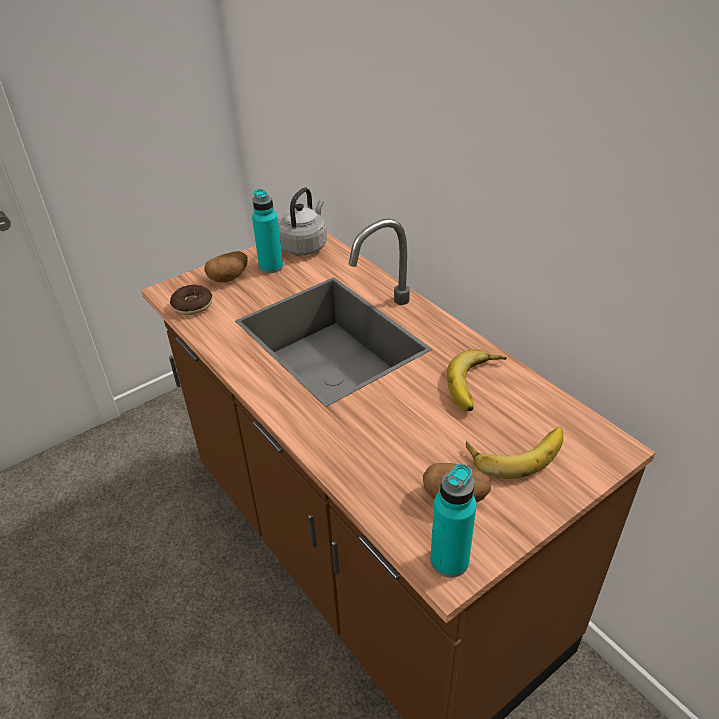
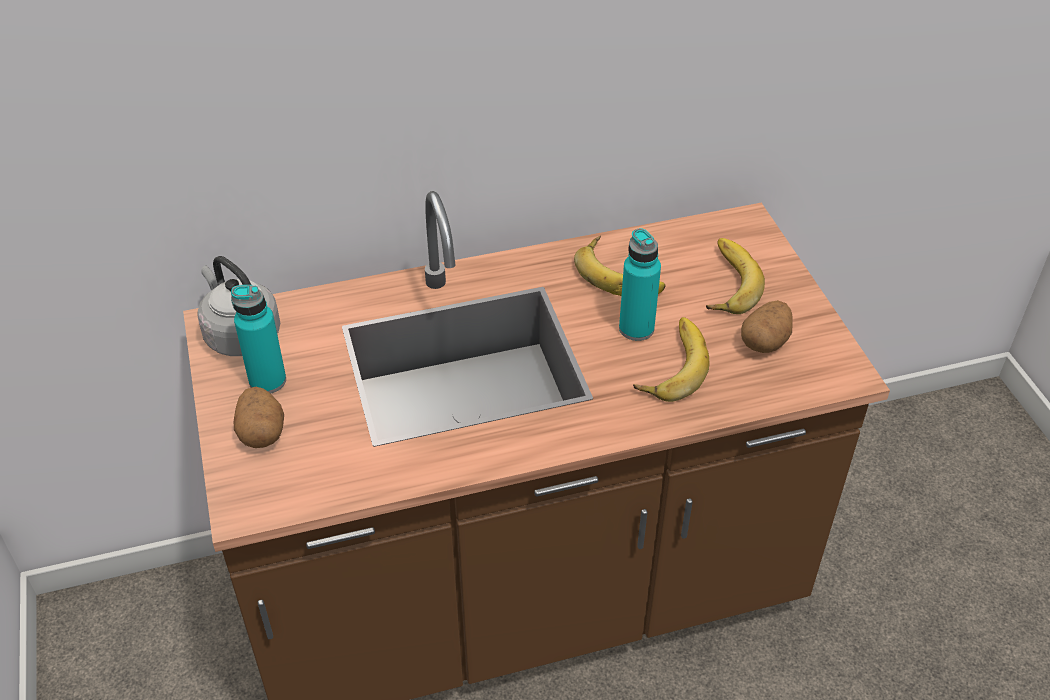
camera: 70 degrees left, 5 degrees up
(192, 305) = (304, 485): donut -> none
(387, 440) = (669, 364): none -> banana
(449, 560) = (835, 369): turquoise bottle -> turquoise bottle (636, 328)

